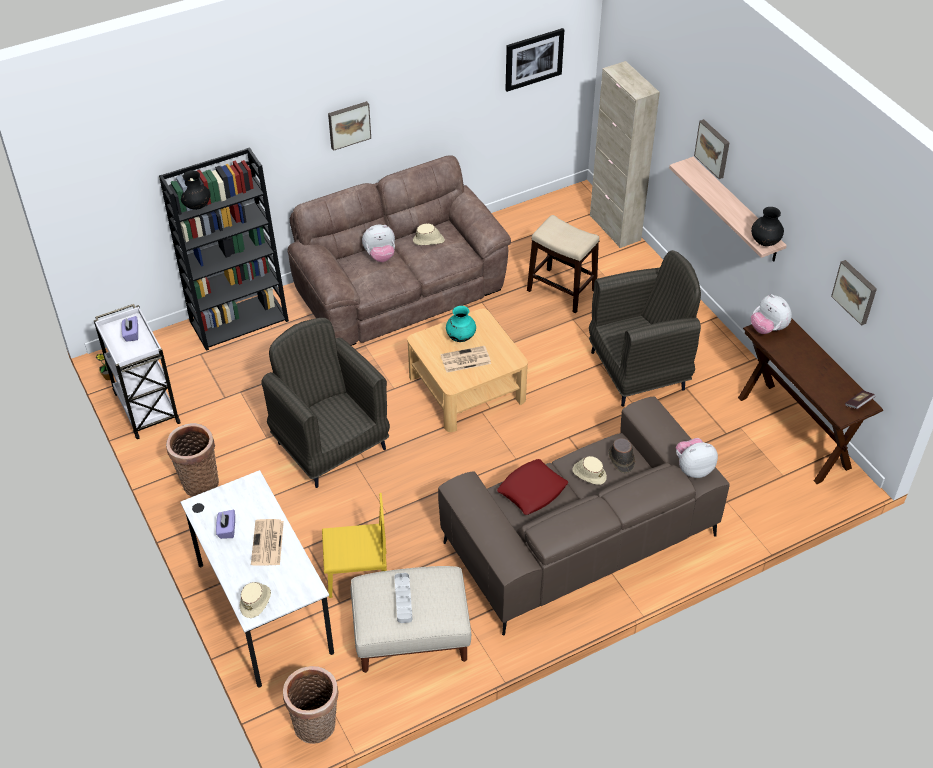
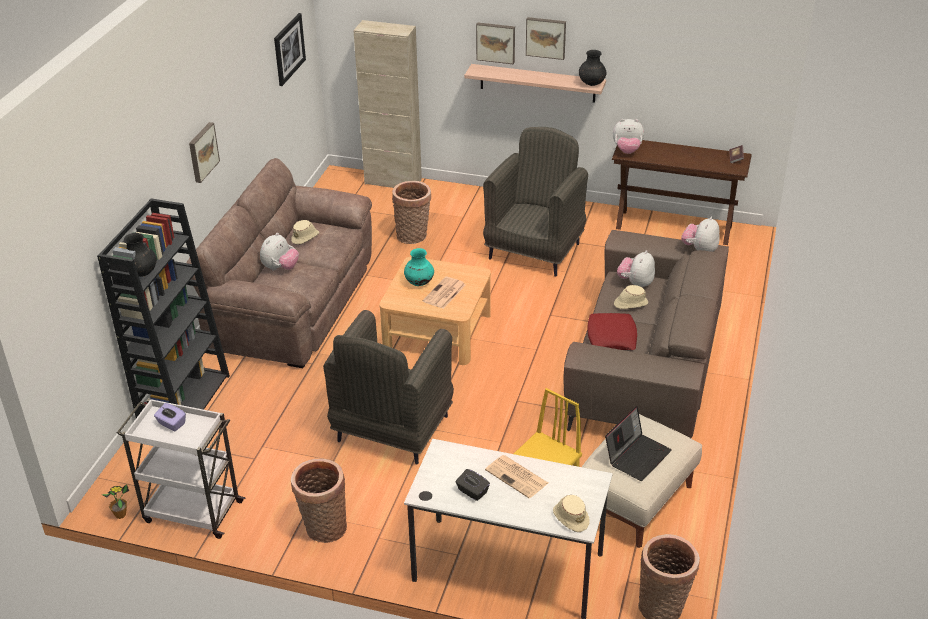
camera: 45 degrees left, 10 degrees down
(227, 529) = (472, 492): purple tissue box -> black tissue box
(330, 445) = (392, 430): grey armchair -> grey armchair turned 75 degrees counterclockwise
(403, 599) = (637, 455): grey tray -> laptop
(562, 291) = (413, 236): stool -> basket
(621, 459) = (635, 283): brown hat -> plush toy
(855, 291) = (694, 74): picture -> picture (546, 37)

